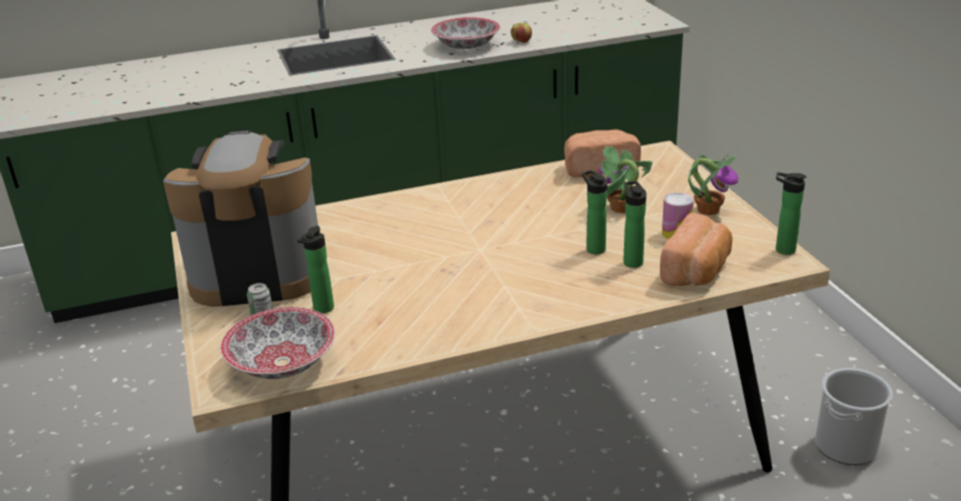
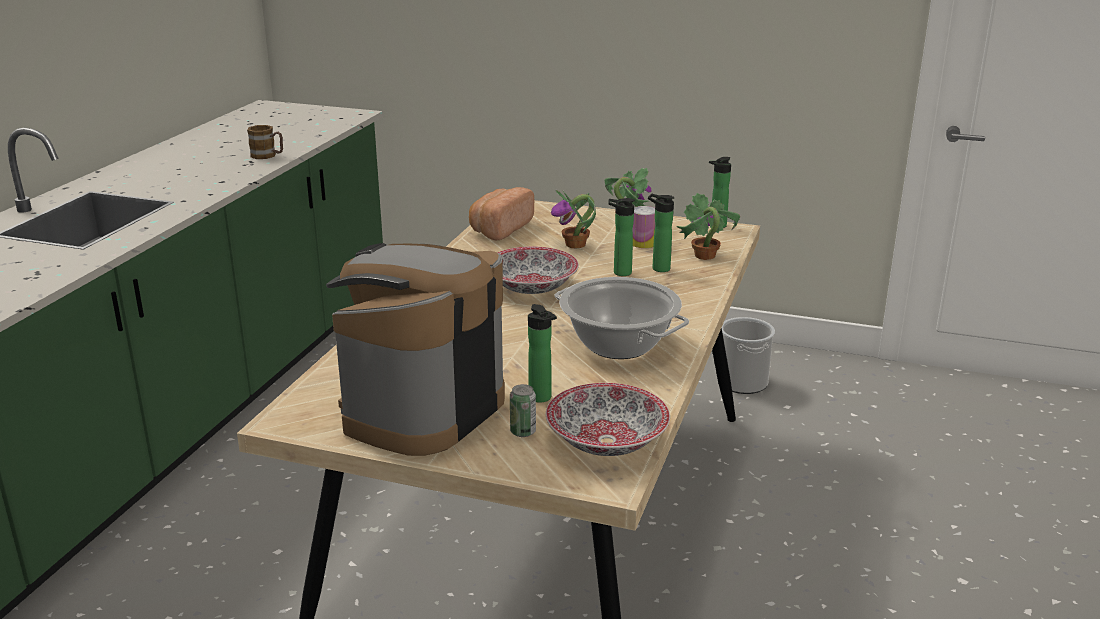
camera: 55 degrees left, 5 degrees down
(453, 303) = (619, 344): none -> cooking pot
(465, 45) = (219, 172): bowl -> bowl (531, 287)
(521, 42) = (268, 156): apple -> mug
(697, 271) = (704, 256): bread -> potted plant

